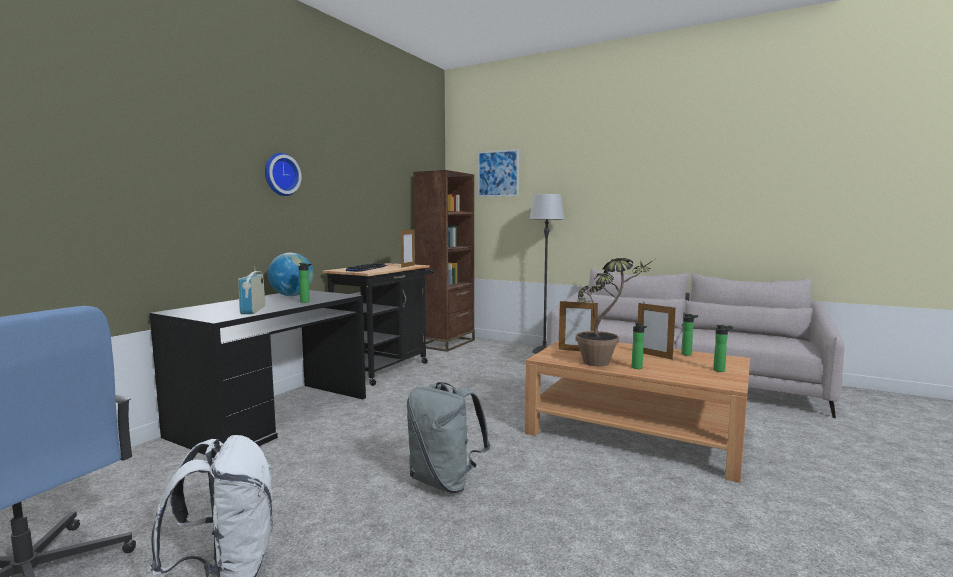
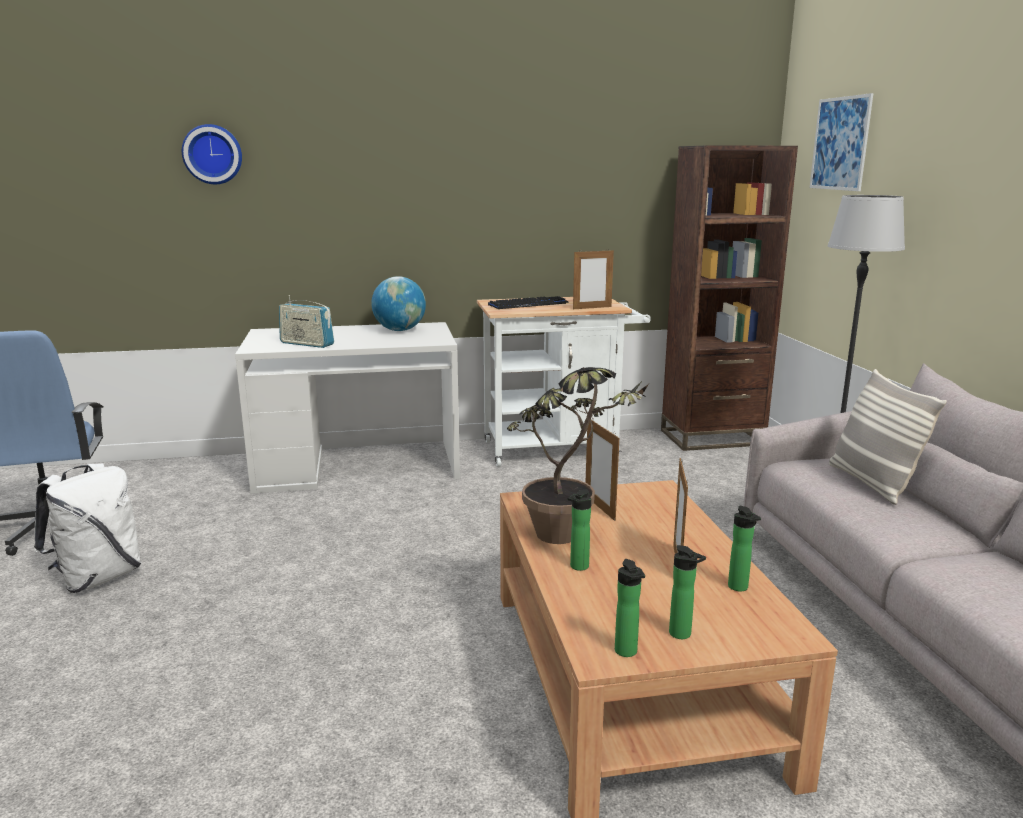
camera: 50 degrees right, 10 degrees up
(253, 310) = (307, 344): radio -> radio turned 105 degrees counterclockwise
(273, 416) = (357, 465): black desk -> white desk
(280, 174) = (416, 172): wall clock -> wall clock (213, 154)
(306, 302) = (376, 343): bottle -> bottle (627, 653)
(385, 368) = (558, 449): black cart -> white cart
(445, 481) = (321, 600): grey backpack -> none
(611, 321) = (872, 483): none -> pillow

